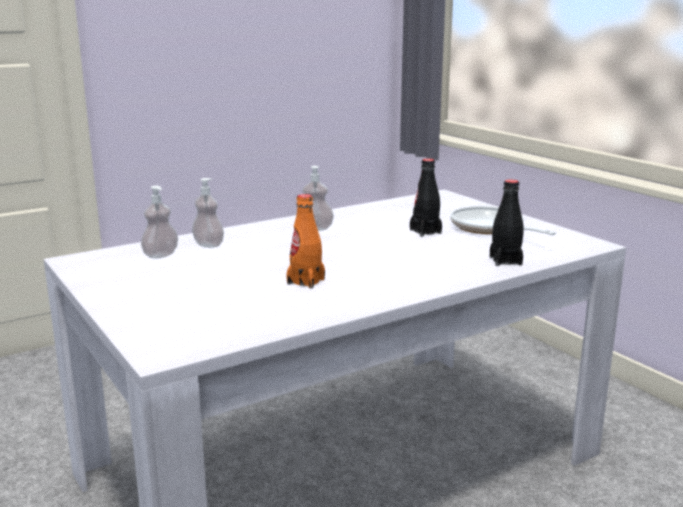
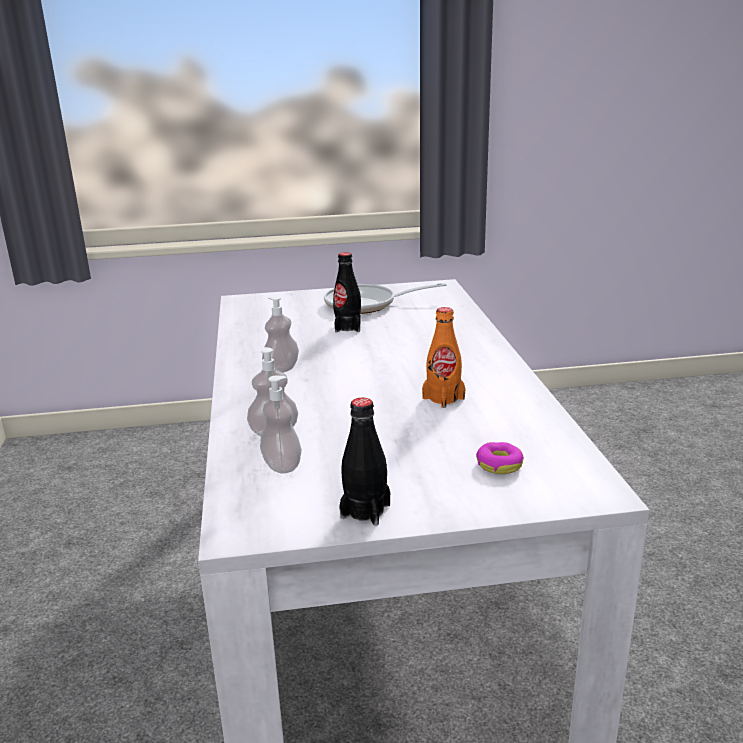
camera: 65 degrees left, 5 degrees up
(194, 314) = (499, 464): none -> donut
(505, 261) = (454, 317): black bottle -> black bottle (365, 511)

